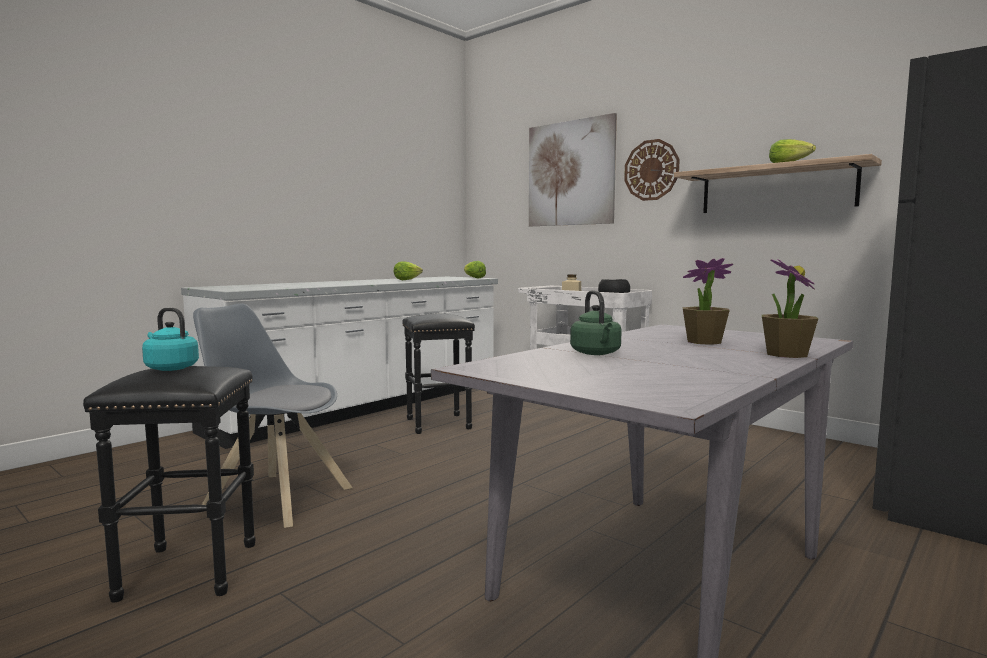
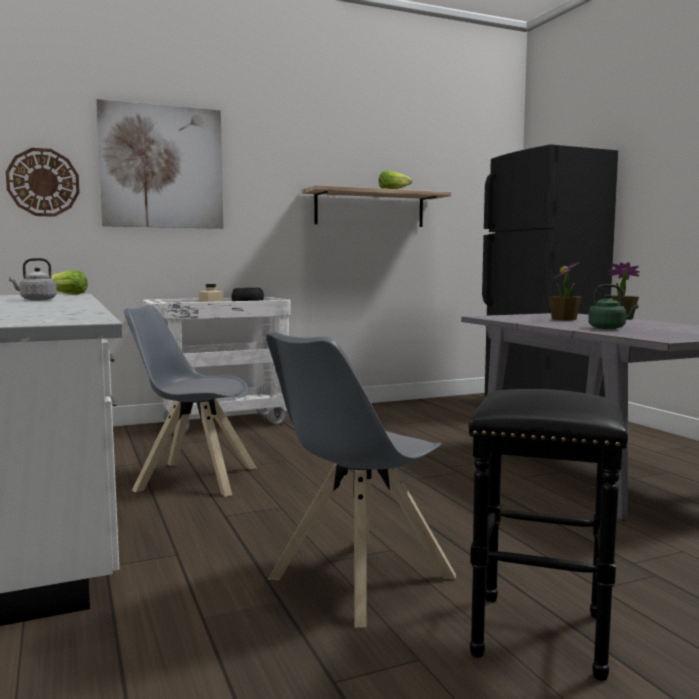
camera: 65 degrees left, 0 degrees up
(170, 368) = (547, 393): turquoise kettle -> none
(407, 280) = (36, 300): lettuce -> grey kettle
(439, 423) = (193, 479): black stool -> grey chair
(651, 170) = (262, 177): wall clock -> wall clock (43, 182)

